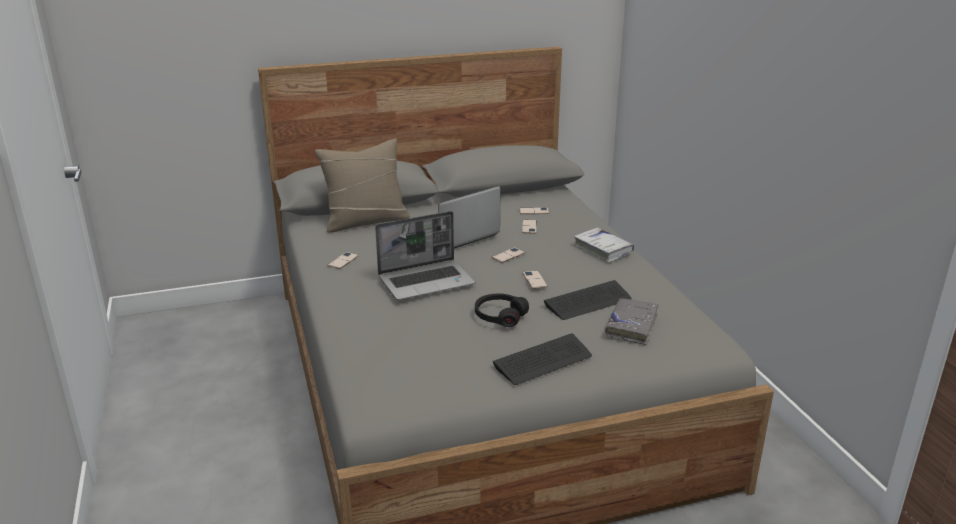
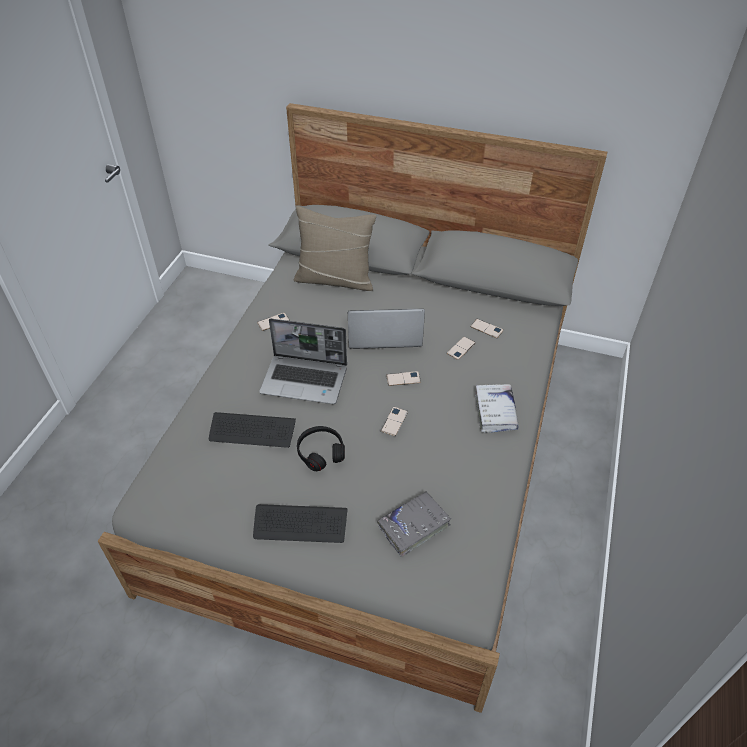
camera: 35 degrees right, 20 degrees up
(588, 302) = (411, 473): keyboard -> keyboard (252, 431)

